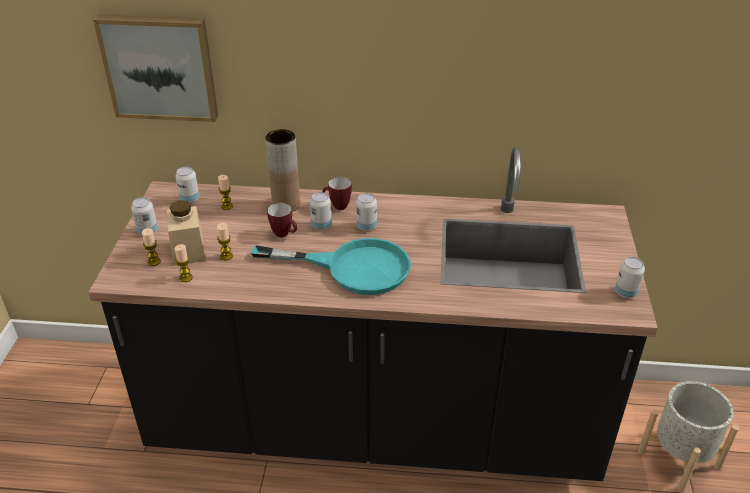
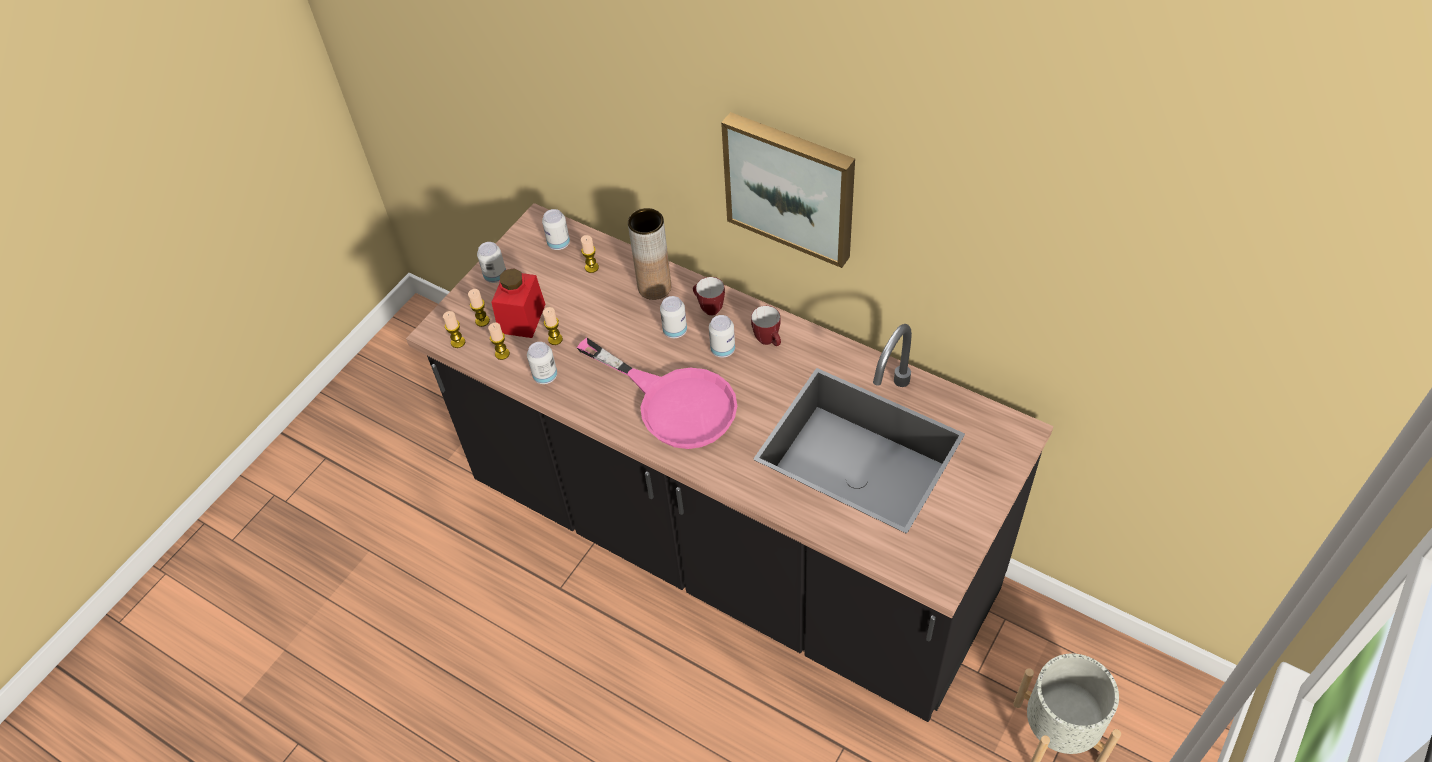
camera: 30 degrees right, 15 degrees up
(140, 281) = (458, 342): none -> candle
(160, 67) = (542, 95): picture -> picture (791, 186)
(188, 251) = (522, 318): beige jar -> red jar
(284, 234) = (629, 330): mug -> mug (769, 342)
(353, 268) = (674, 402): turquoise frying pan -> pink frying pan
(625, 292) = (953, 552): can -> can (545, 376)

